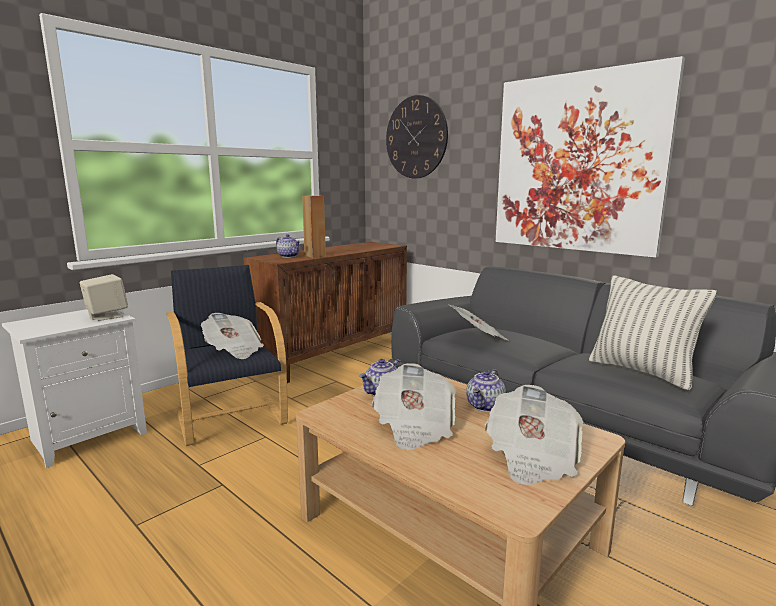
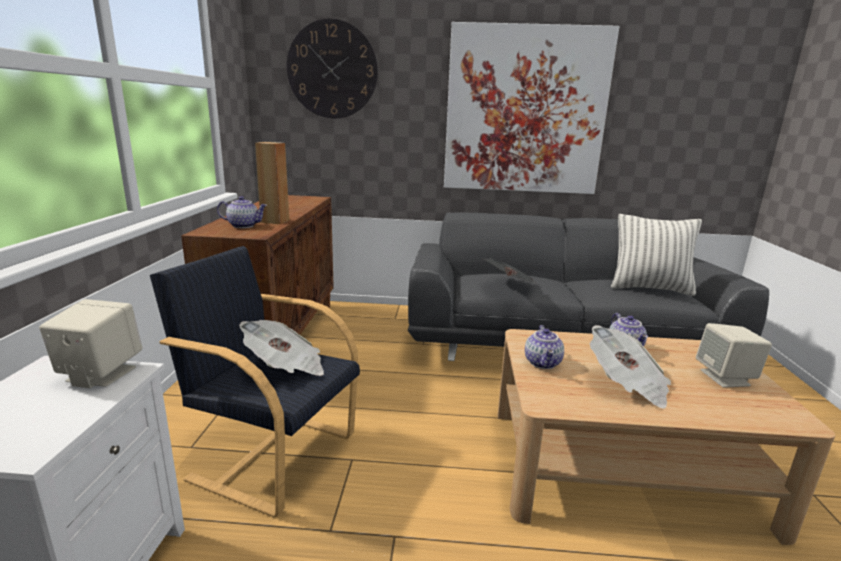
camera: 40 degrees left, 5 degrees up
(531, 458) = (725, 378): newspaper -> beige speaker

